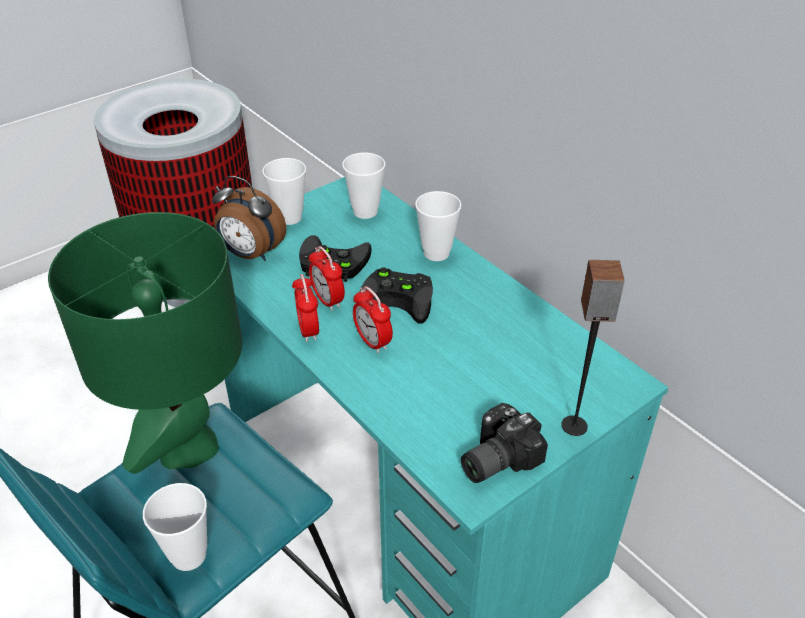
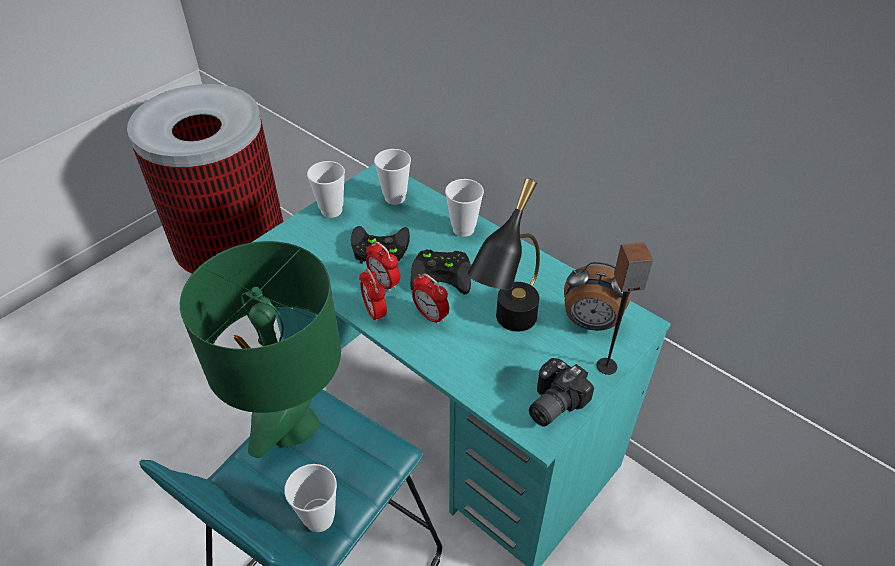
camera: 10 degrees left, 5 degrees up
(251, 254) = (307, 249): alarm clock -> alarm clock (590, 323)
(460, 368) = (507, 329): none -> black table lamp

